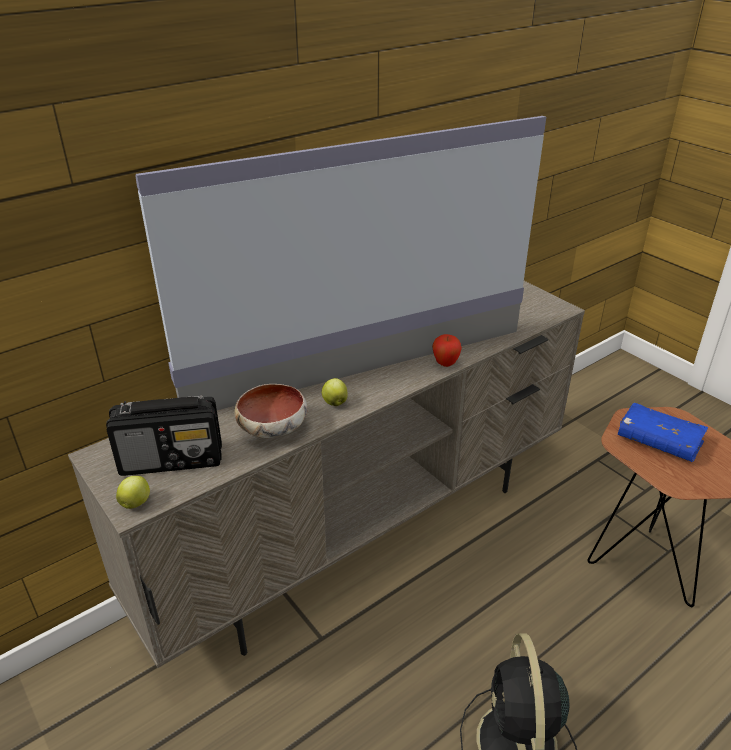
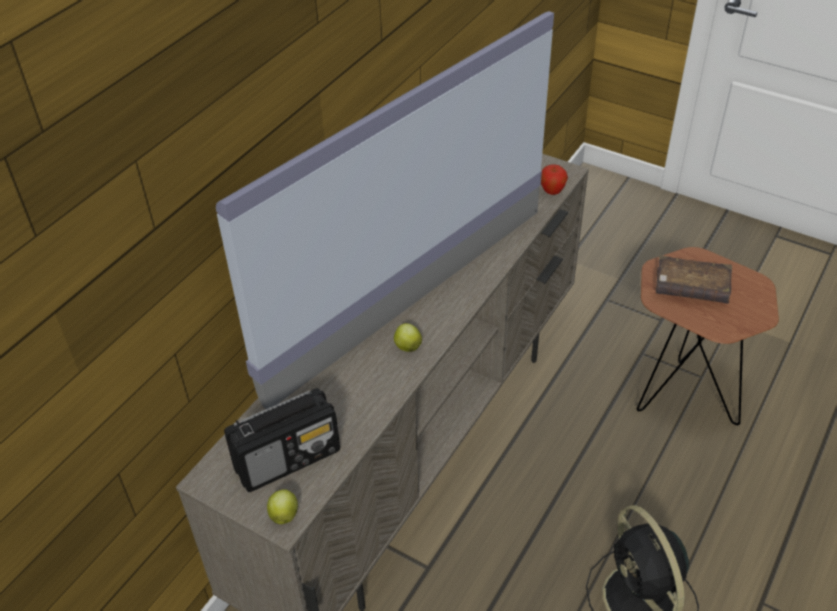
camera: 20 degrees left, 10 degrees up
(273, 428) = (365, 393): bowl -> none
(445, 364) = (489, 271): apple -> apple (552, 192)
(658, 441) = (691, 288): blue book -> brown book

